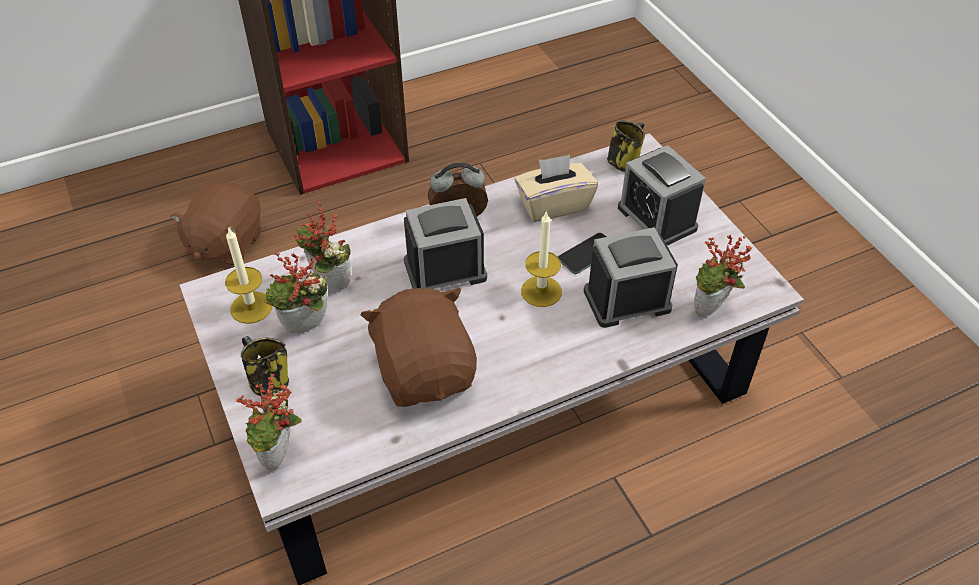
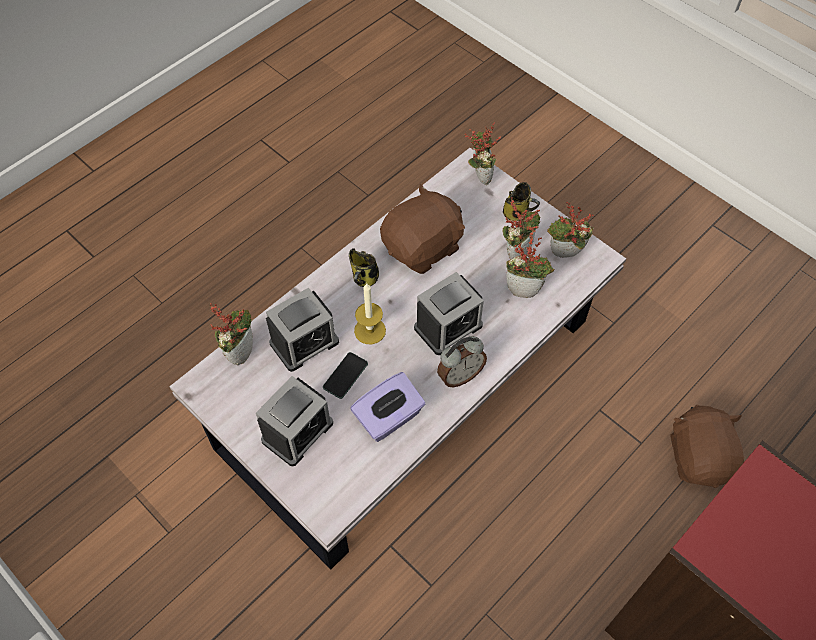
camera: 160 degrees right, 10 degrees up
(251, 307) = (564, 256): candle -> potted plant
(425, 372) = (423, 248): brown plush toy -> brown plush toy turned 90 degrees counterclockwise
(553, 205) = (389, 418): beige tissue box -> purple tissue box
(624, 162) = (341, 493): mug -> mug (364, 279)
(657, 218) = (297, 432): alarm clock -> alarm clock turned 90 degrees clockwise

